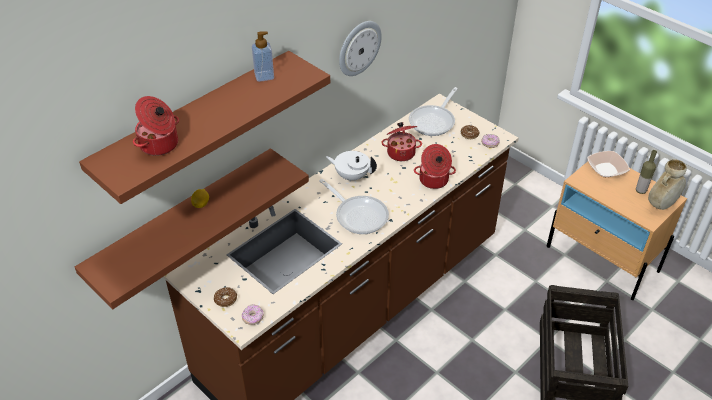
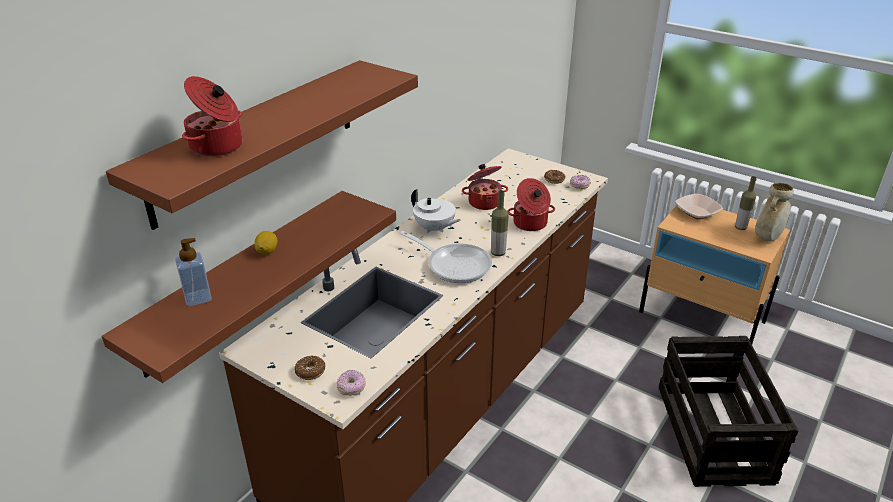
camera: 10 degrees left, 10 degrees down
(264, 76) = (337, 81): soap dispenser -> soap dispenser (198, 298)
(351, 176) = (434, 228): white teapot -> white teapot turned 150 degrees counterclockwise
(359, 48) = (431, 74): wall clock -> none
(397, 207) = (498, 253): none -> bottle
(434, 121) = (511, 171): frying pan -> none

